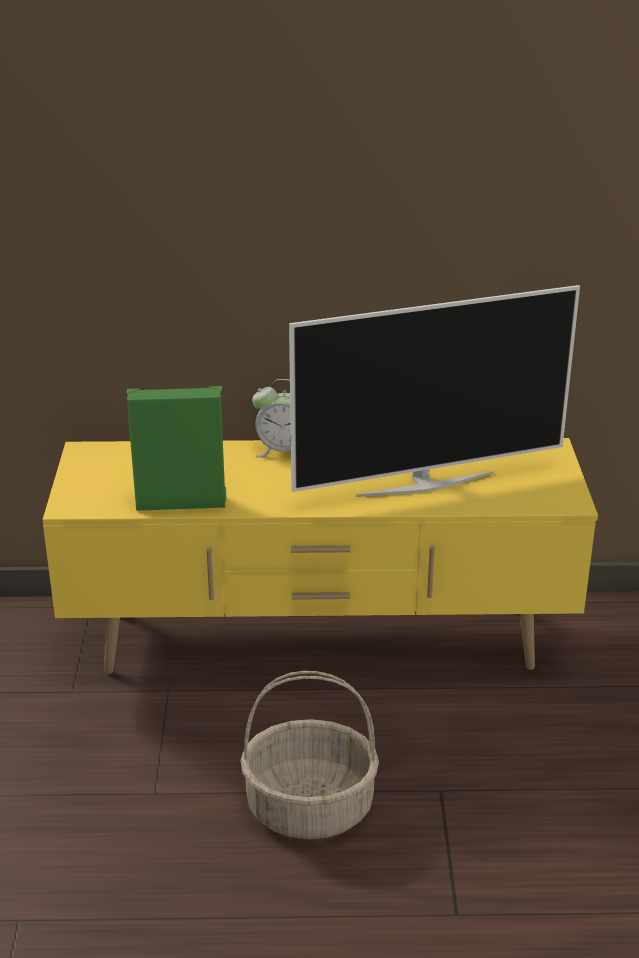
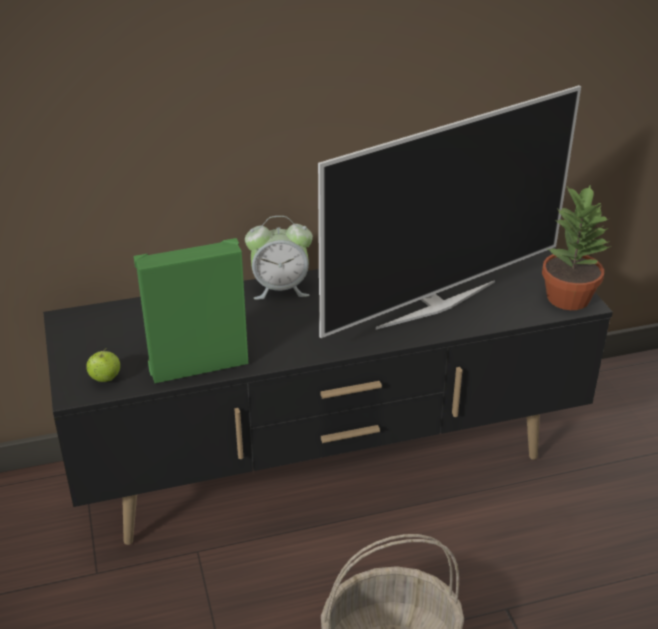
camera: 15 degrees left, 5 degrees up
(96, 501) = (105, 379): none -> apple
(321, 643) = (330, 468): yellow tv stand -> black tv stand
(559, 496) = (567, 297): none -> potted plant

